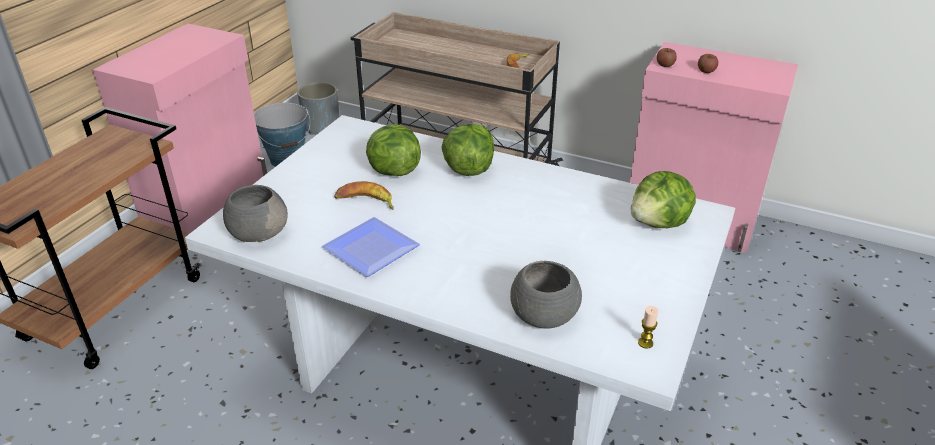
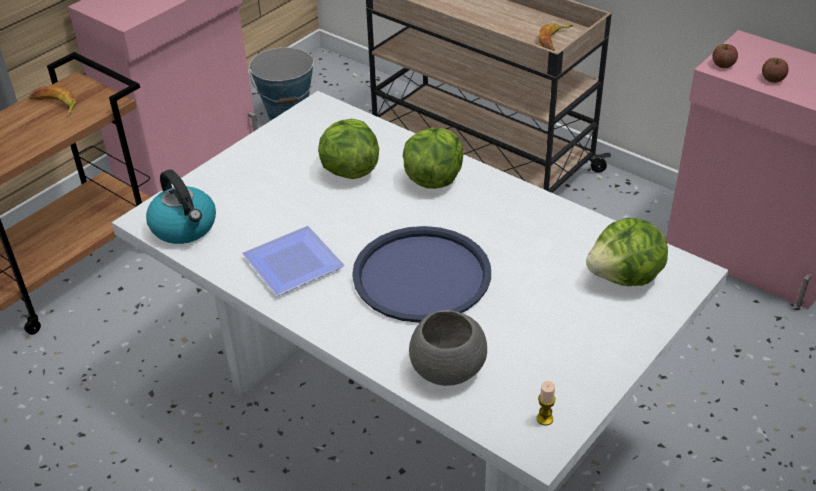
camera: 15 degrees right, 5 degrees up
(258, 233) = (185, 227): grey bowl -> kettle
(322, 127) = (338, 76): grey planter -> none
(365, 201) = (307, 205): banana -> banana (55, 105)
(490, 244) = (422, 275): none -> blue tray

